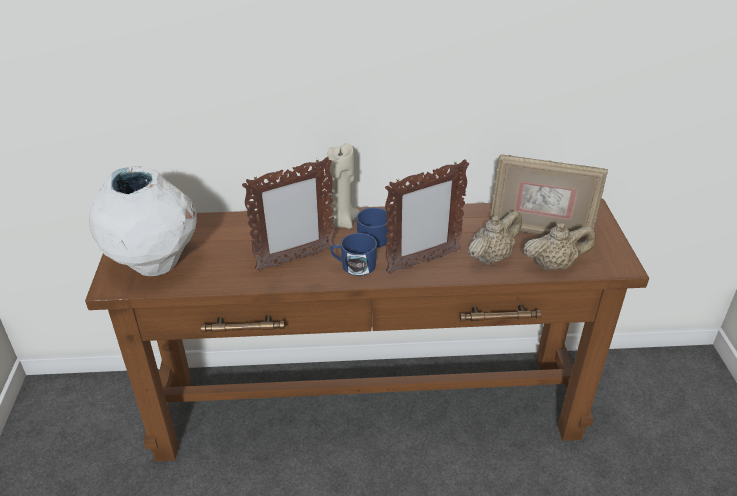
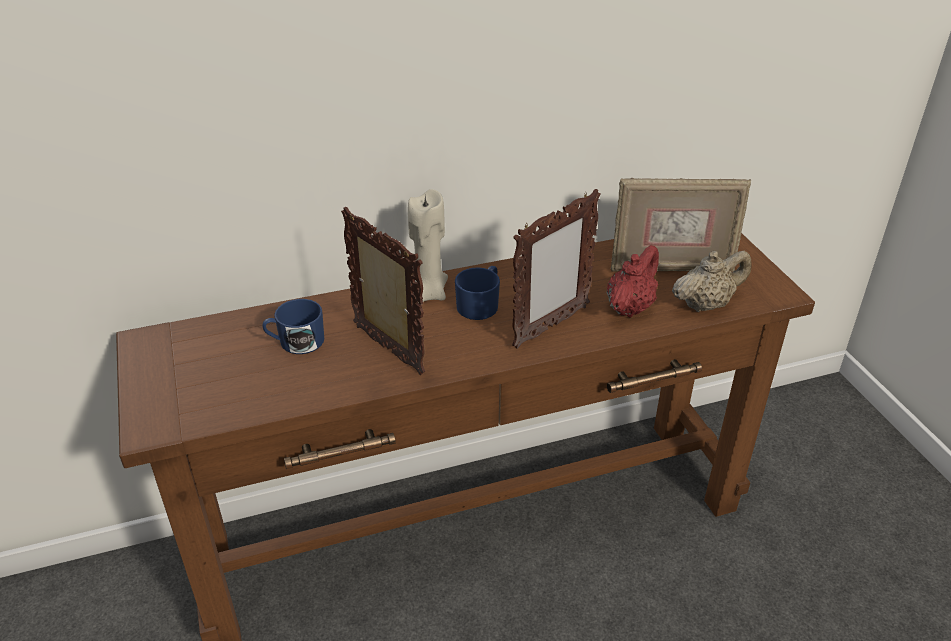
camera: 15 degrees left, 0 degrees up
(154, 264) = (200, 389): white vase -> none
(294, 259) = (388, 351): picture frame -> picture frame turned 90 degrees counterclockwise
(354, 265) = (467, 345): blue mug -> blue mug (296, 342)
(491, 257) = (630, 307): beige teapot -> red teapot

